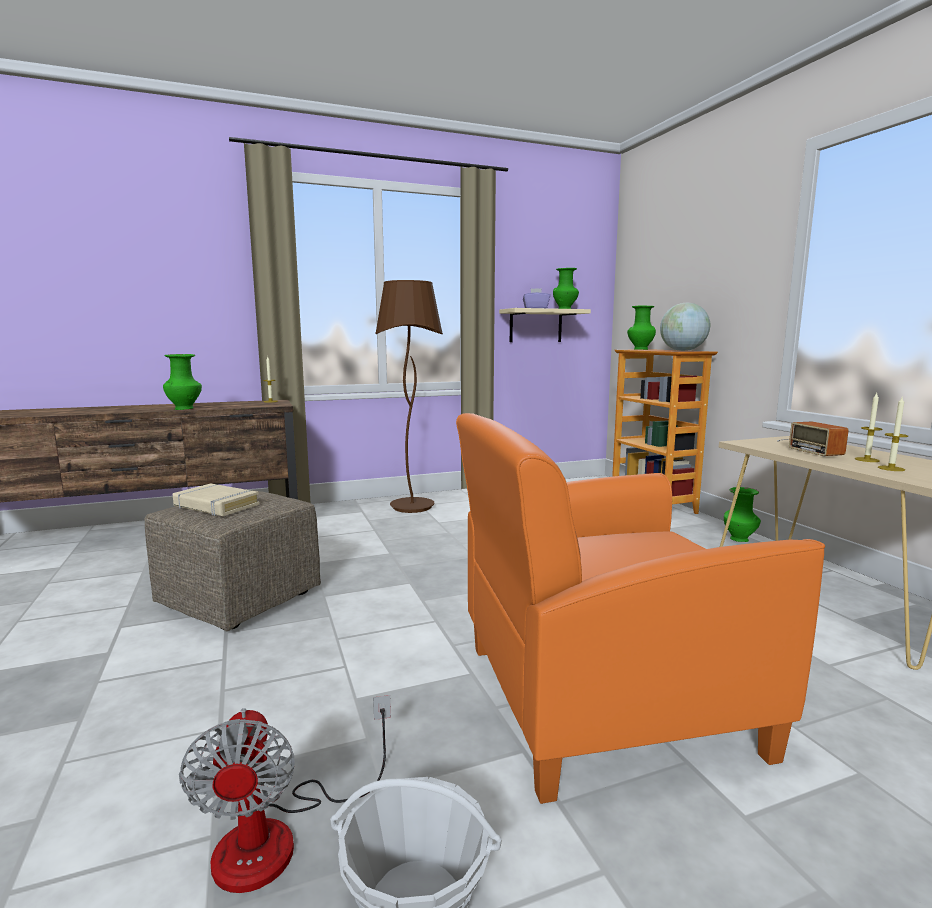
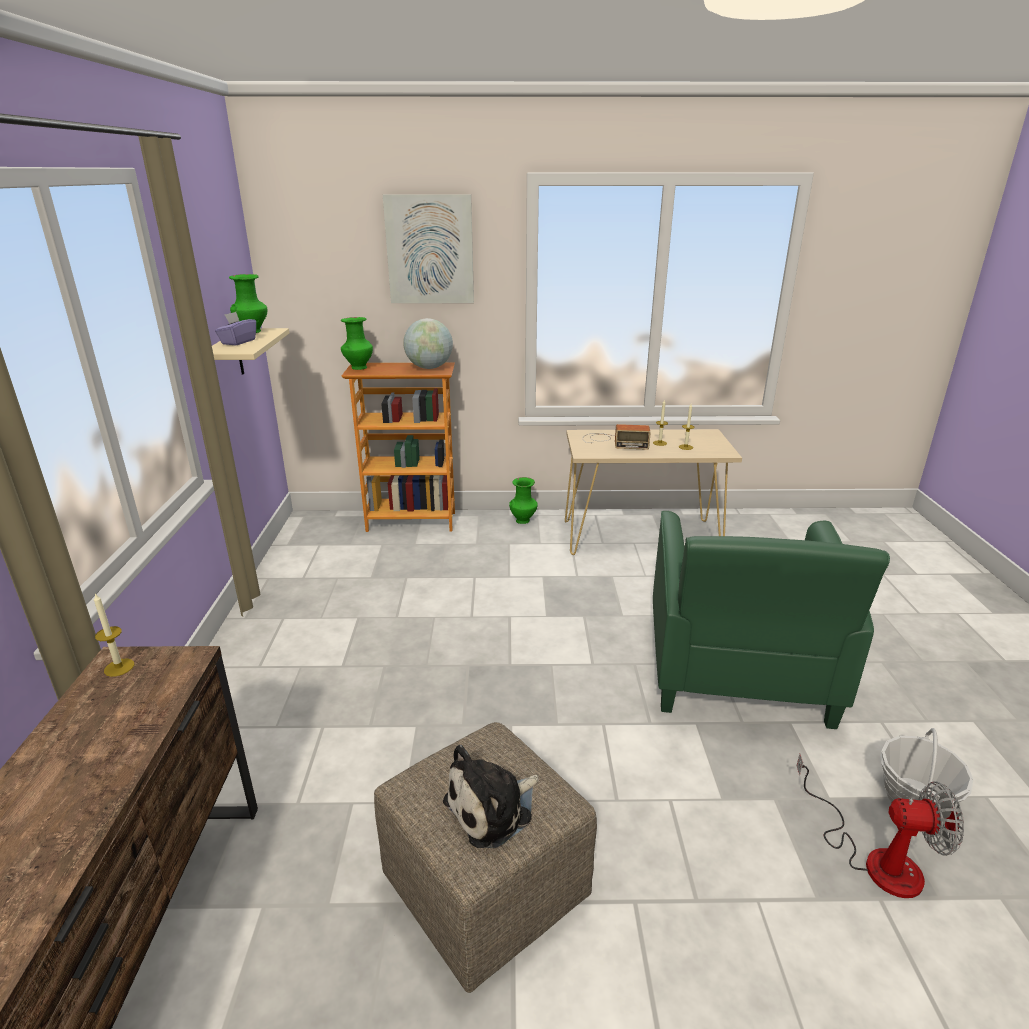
camera: 70 degrees left, 15 degrees up
(185, 408) = (110, 784): green vase -> none
(216, 506) = (493, 808): beige book -> plush toy
(412, 507) = (259, 675): brown floor lamp -> none
(600, 697) = (736, 671): orange armchair -> green armchair
(716, 241) = (430, 250): none -> picture

